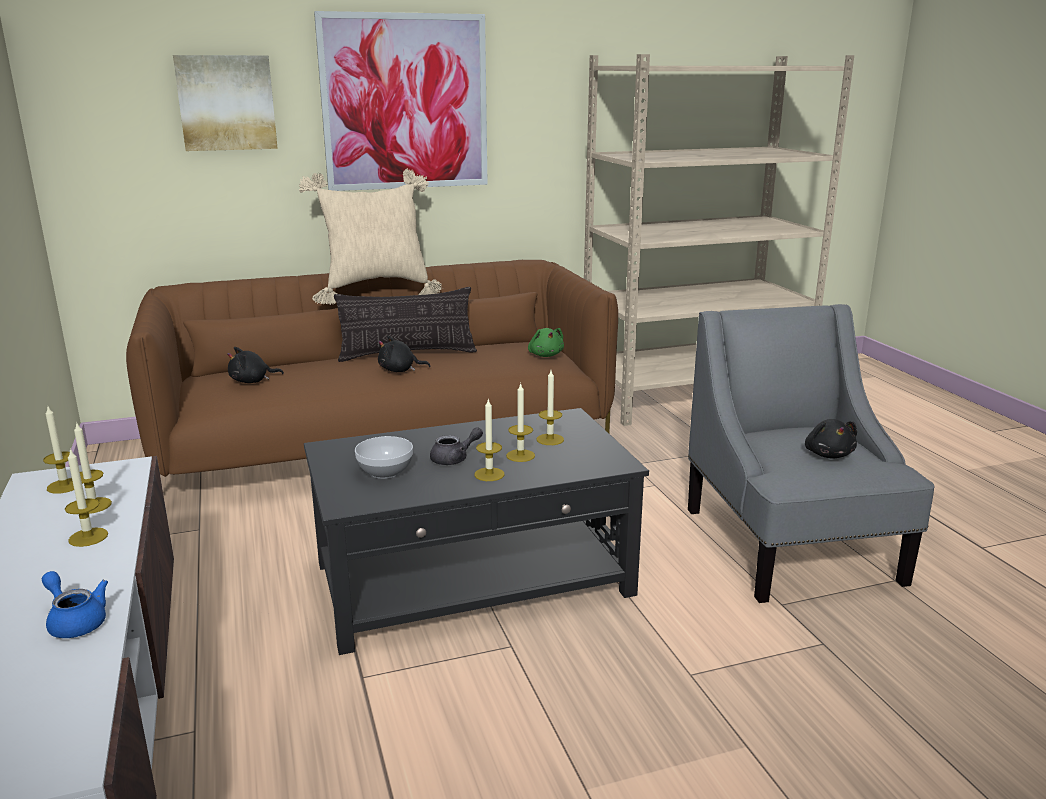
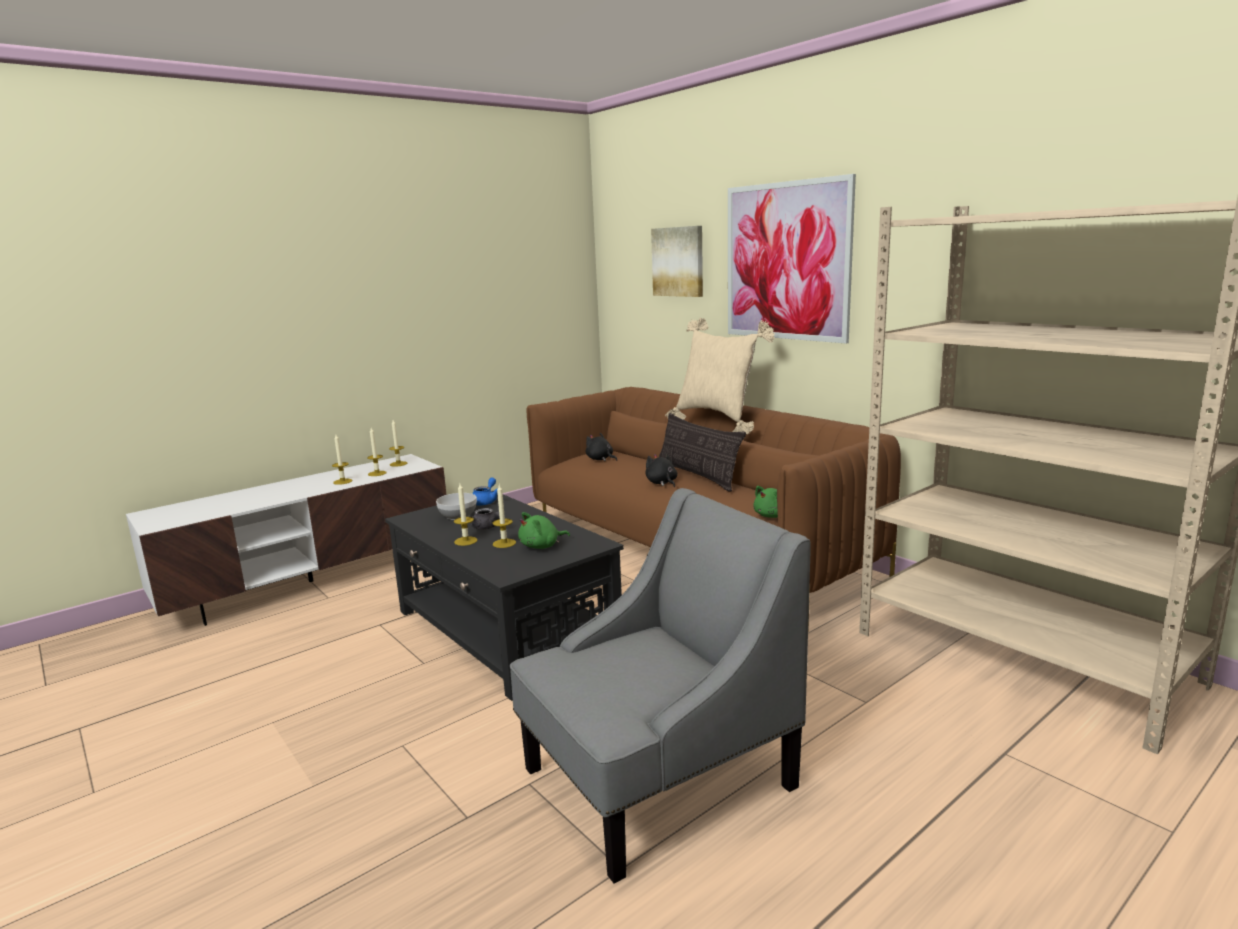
camera: 70 degrees right, 5 degrees down
(75, 621) = (262, 500): blue teapot -> blue teapot (486, 501)
(550, 439) = (542, 546): candle -> green plush toy
(828, 454) = (615, 672): black plush toy -> none

